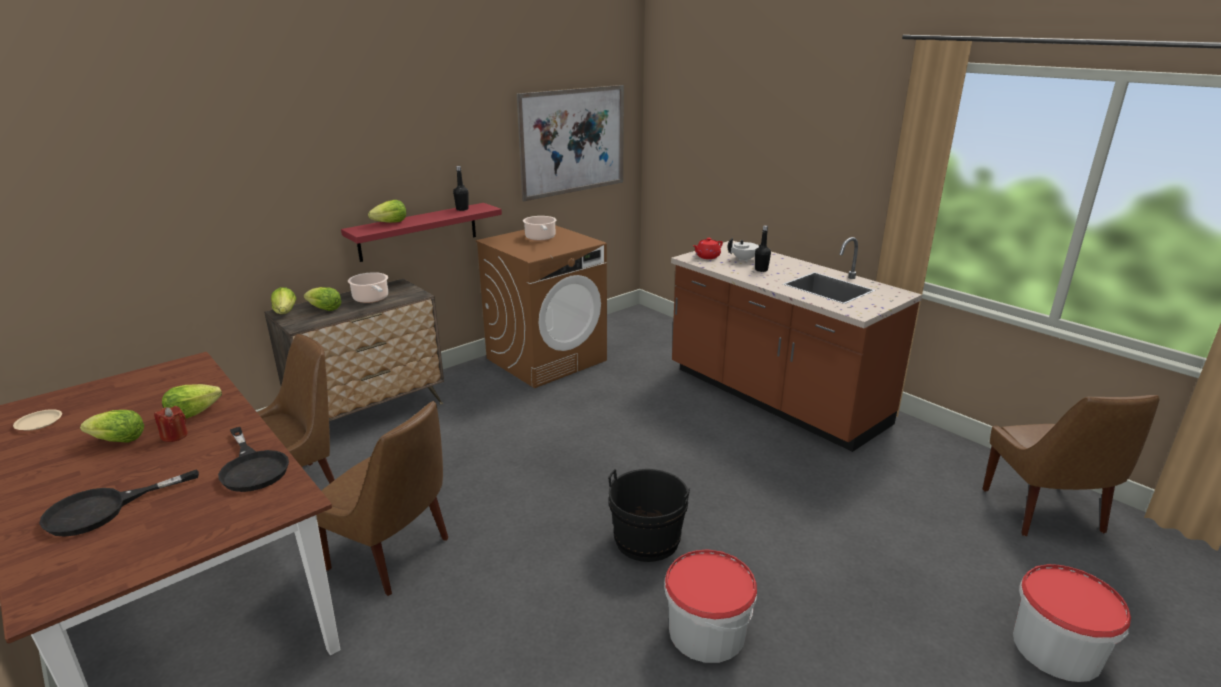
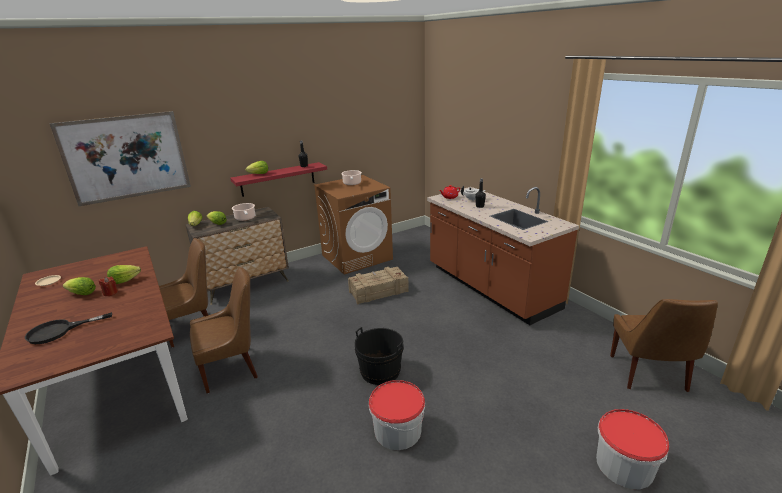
camera: 10 degrees right, 0 degrees up
(253, 467) = (141, 313): black frying pan -> none
(392, 555) = (232, 368): brown chair -> brown chair turned 60 degrees counterclockwise
(573, 141) = (377, 124): picture -> picture (126, 157)
(600, 413) = (378, 291): none -> crate

